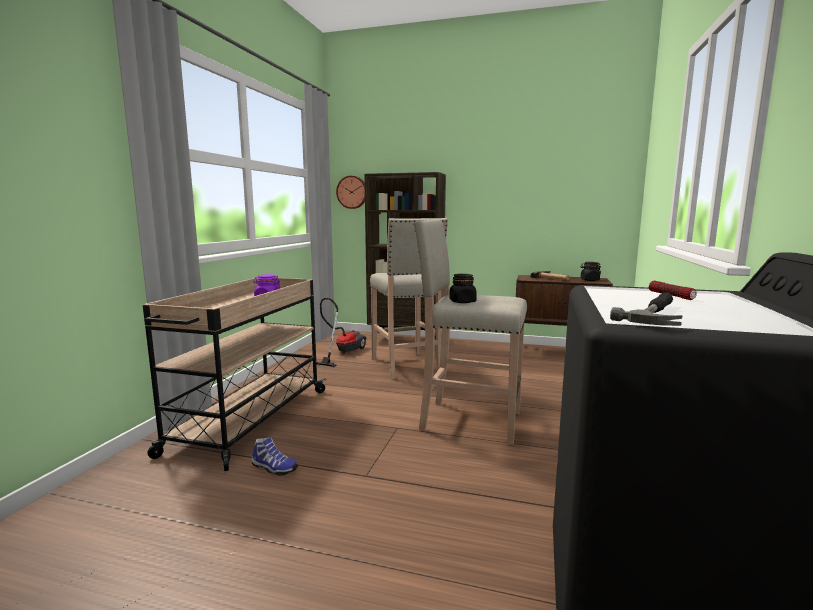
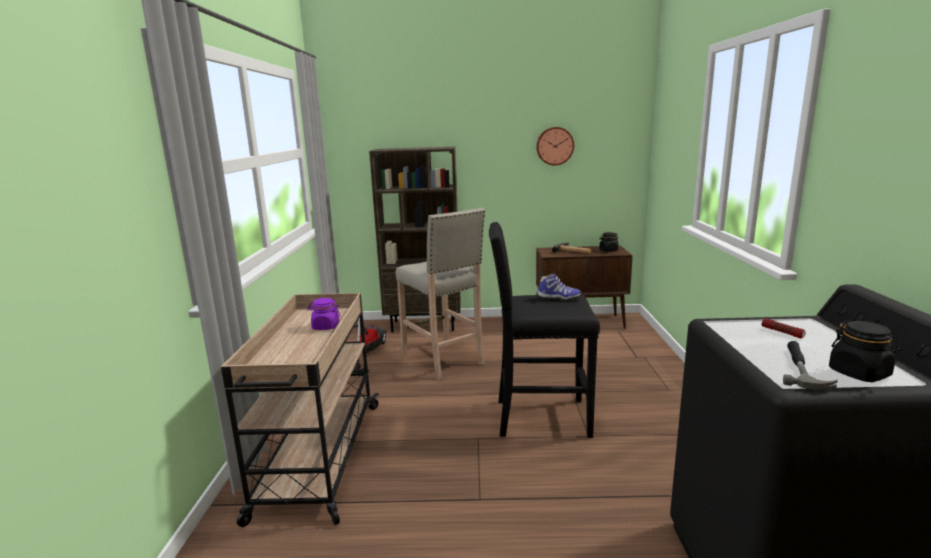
camera: 15 degrees left, 5 degrees up
(273, 468) = (383, 510): shoe -> shoe (558, 298)
(352, 192) = (347, 167): wall clock -> wall clock (554, 146)
(462, 302) = (536, 309): black jar -> black jar (859, 373)
(468, 420) = (539, 417): beige stool -> black stool

